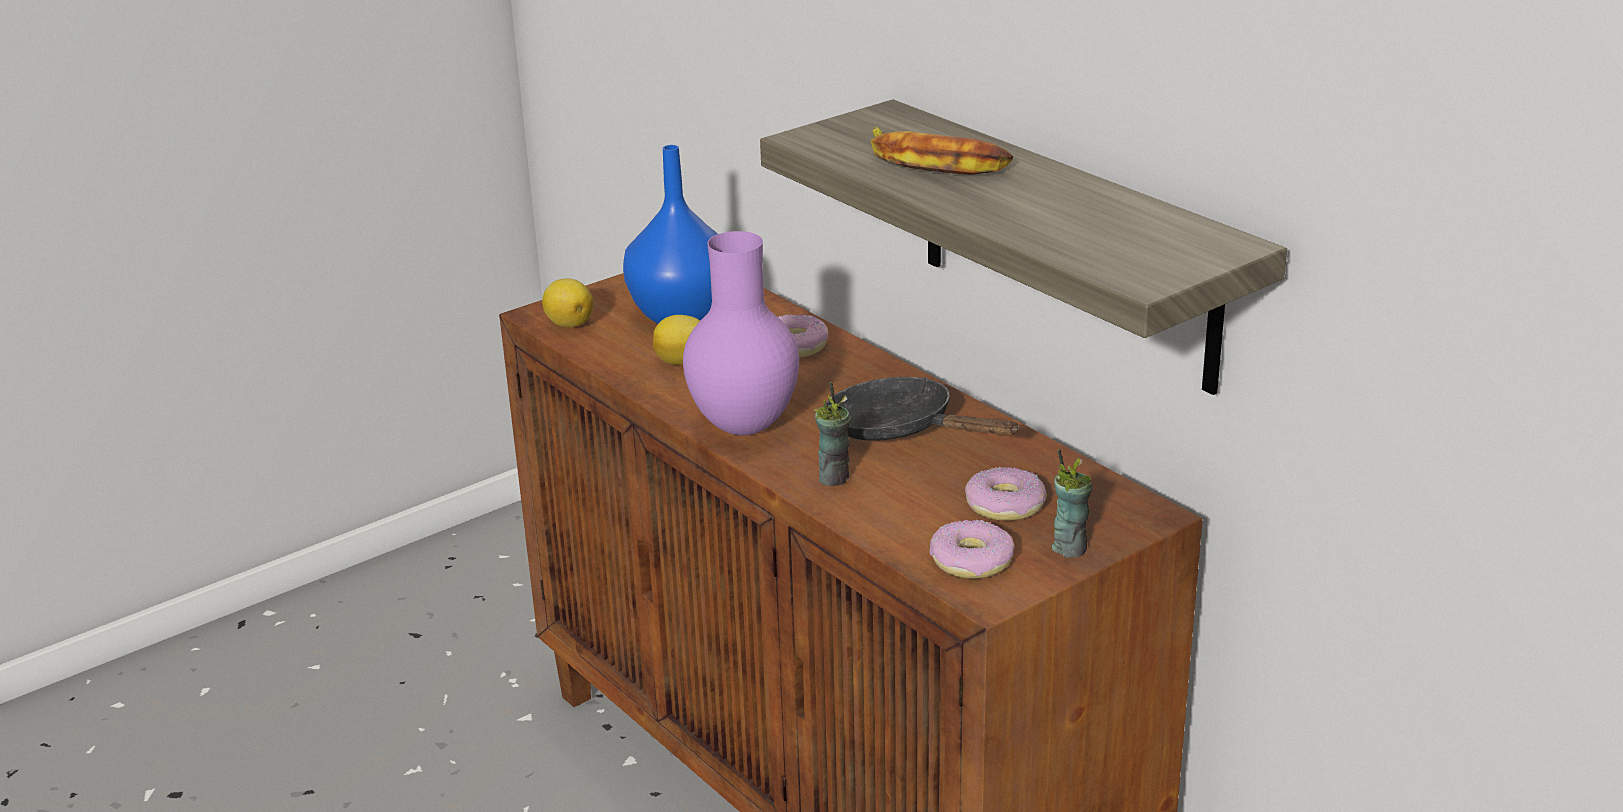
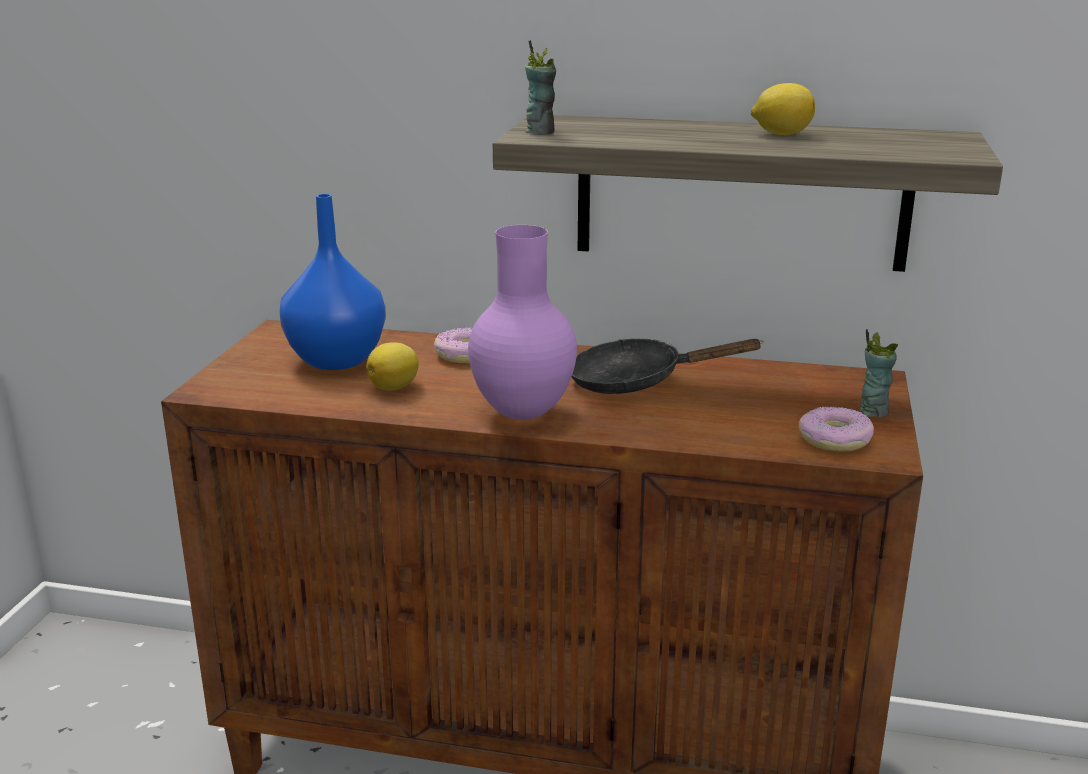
camera: 40 degrees left, 5 degrees down
(569, 323) = (244, 390): lemon -> lemon (781, 134)
(834, 478) = (649, 423): cup -> cup (540, 132)
(935, 162) = (660, 133): banana -> none
(1004, 505) = (788, 401): donut -> none

